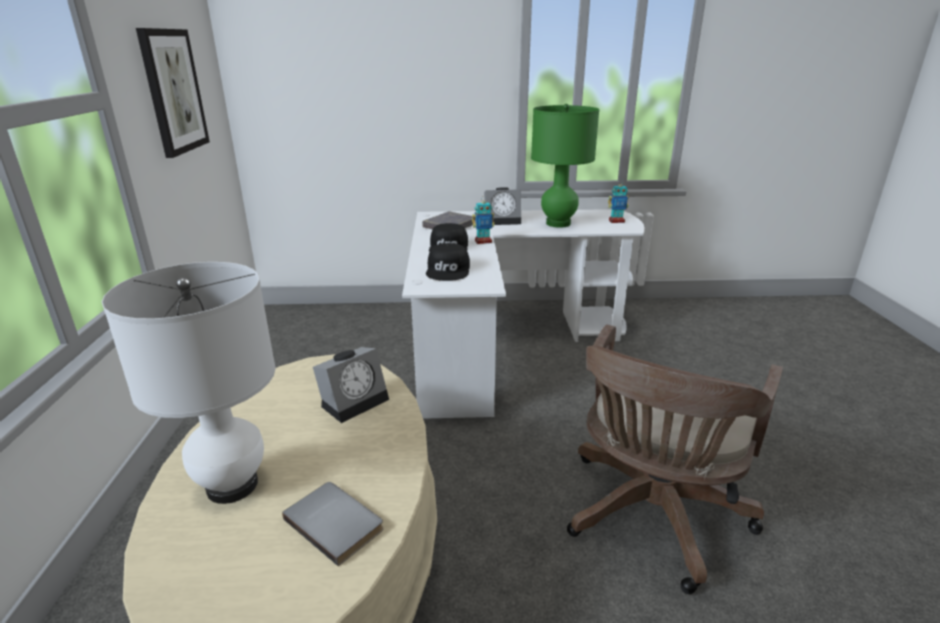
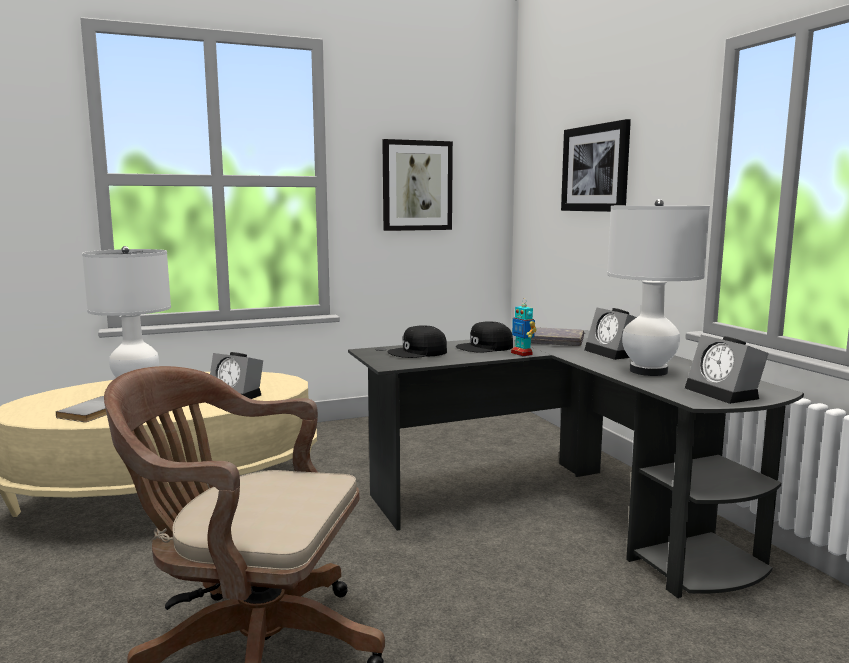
camera: 70 degrees right, 15 degrees down
(375, 67) = (595, 168): none -> picture
(502, 343) = (560, 511): white desk -> black desk
(558, 223) = (648, 371): green table lamp -> white table lamp
(616, 221) = (725, 393): toy robot -> alarm clock

